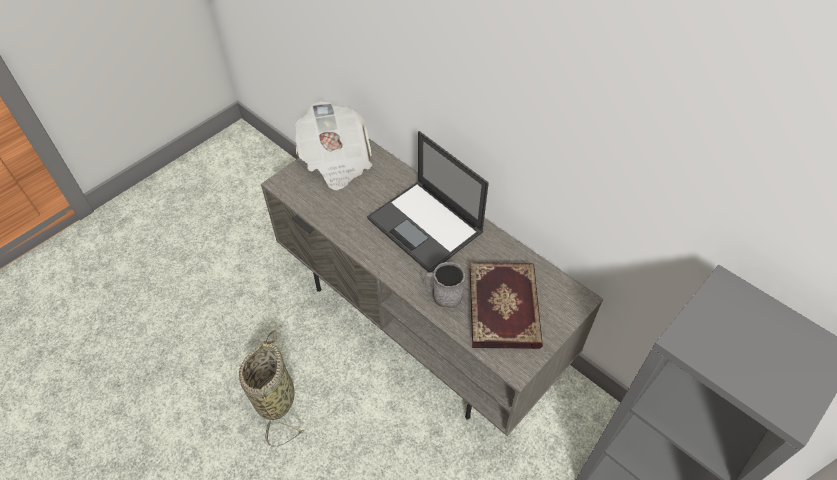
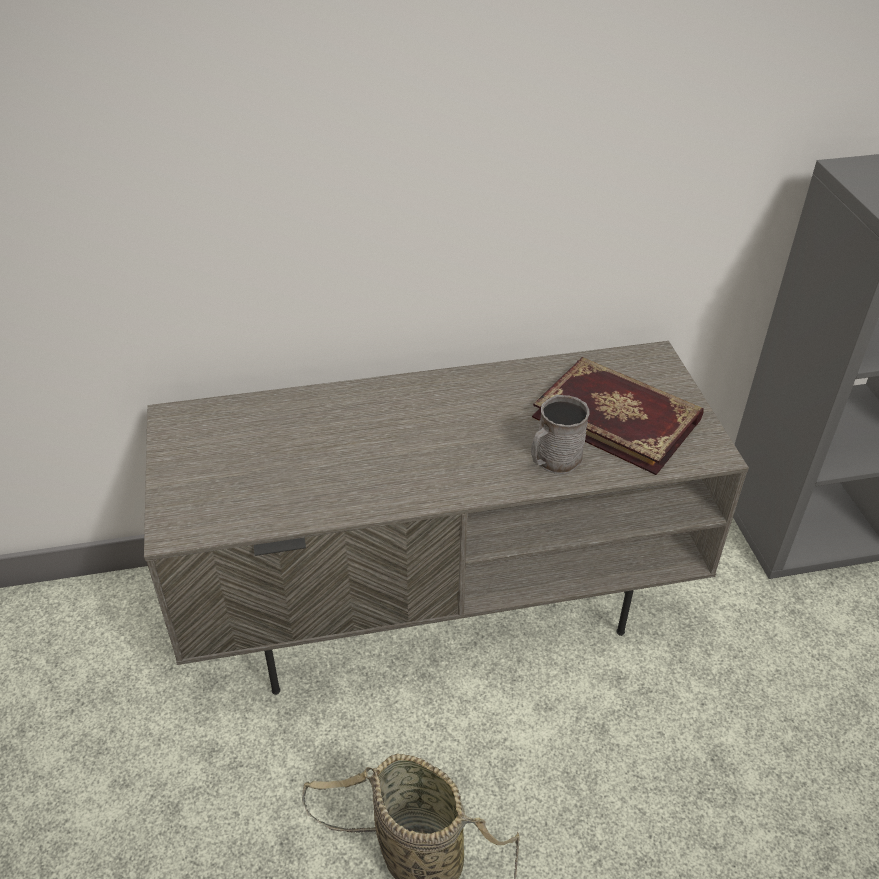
camera: 55 degrees left, 10 degrees down
(336, 161) = (204, 449): newspaper -> none
(426, 226) = (425, 420): laptop -> none

